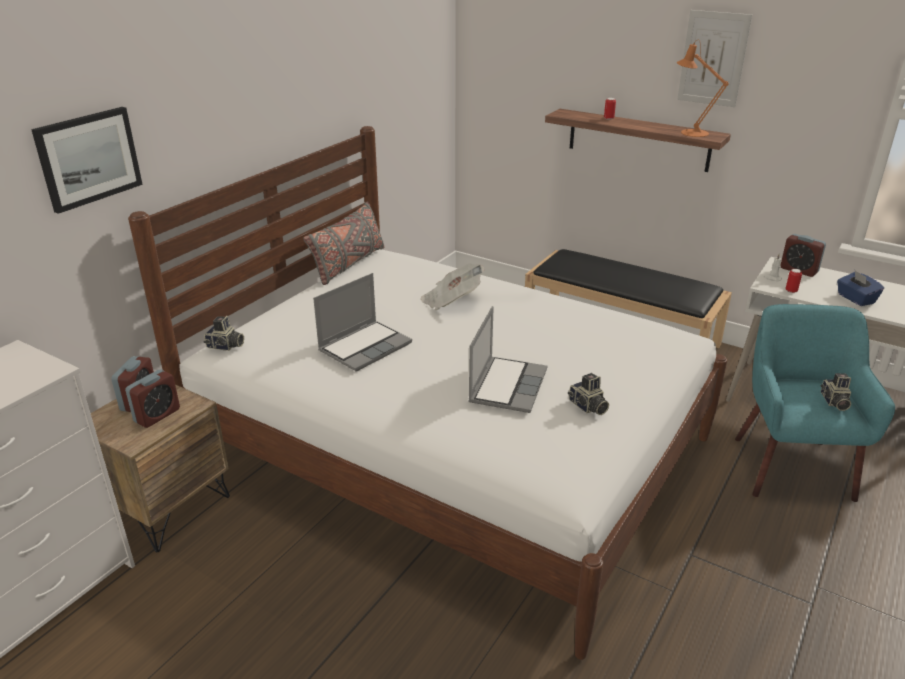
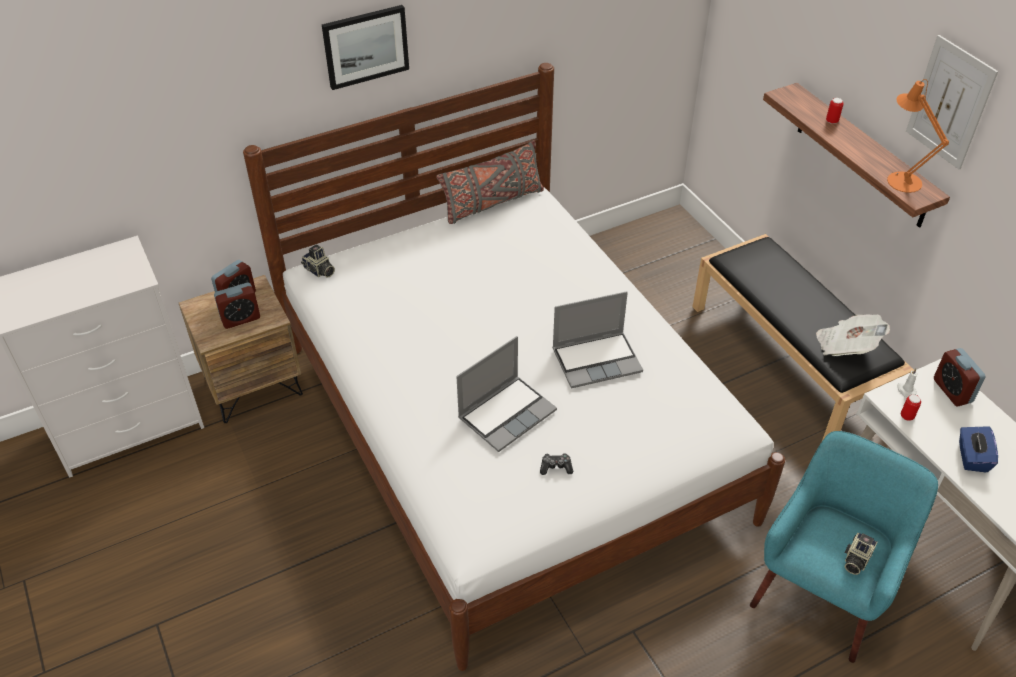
camera: 30 degrees right, 15 degrees up
(88, 158) = (211, 99): picture -> picture (365, 46)
(365, 346) = (425, 318): laptop -> laptop (597, 360)
(451, 301) = (544, 290): newspaper -> newspaper (846, 346)
(587, 407) = (556, 467): camera -> game controller

